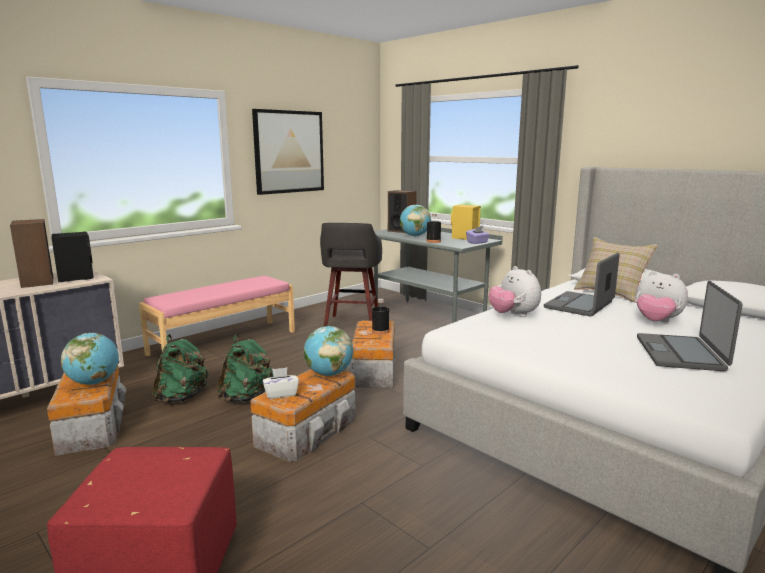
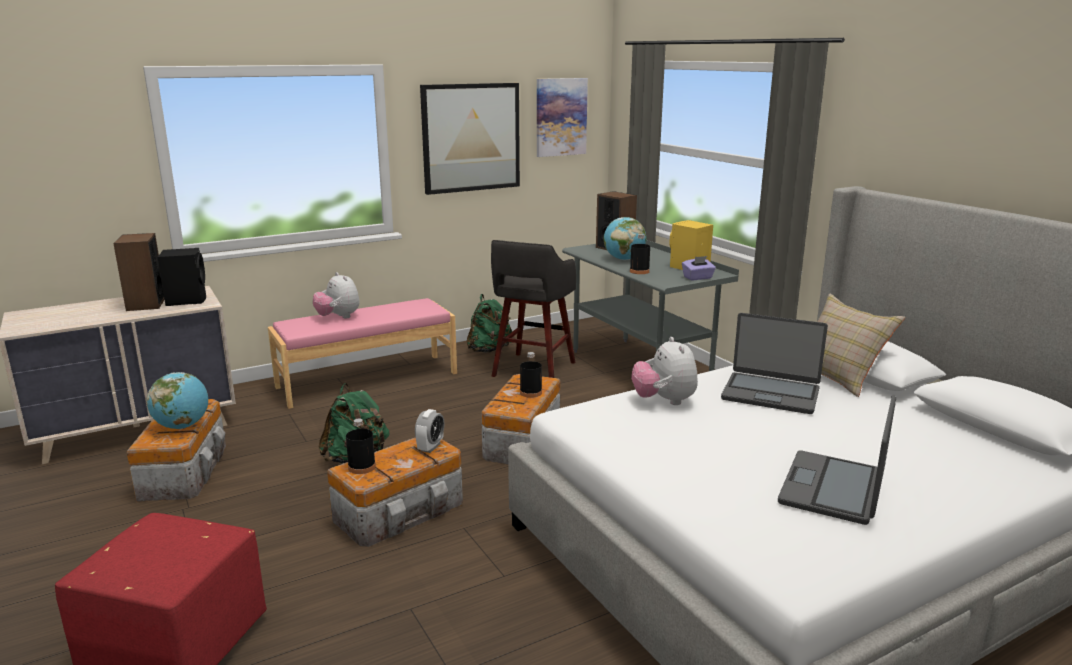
camera: 15 degrees right, 5 degrees up
(182, 397) = (288, 449): green backpack -> green backpack (489, 350)
(281, 394) = (362, 467): white tissue box -> black bottle
(329, 374) = (430, 447): globe -> alarm clock
(349, 139) = (561, 117): none -> picture
(580, 305) = (770, 394): laptop -> laptop turned 120 degrees counterclockwise
(656, 322) = (854, 433): plush toy -> plush toy (338, 317)

